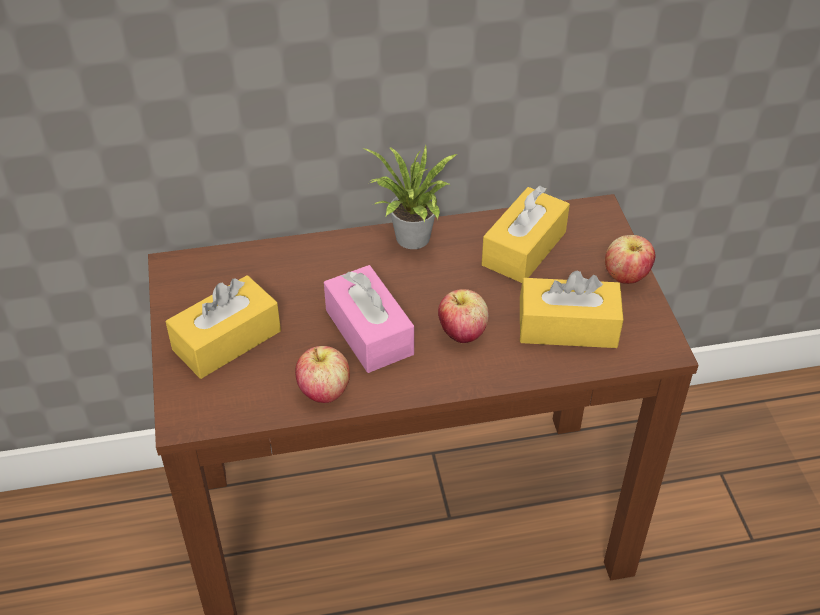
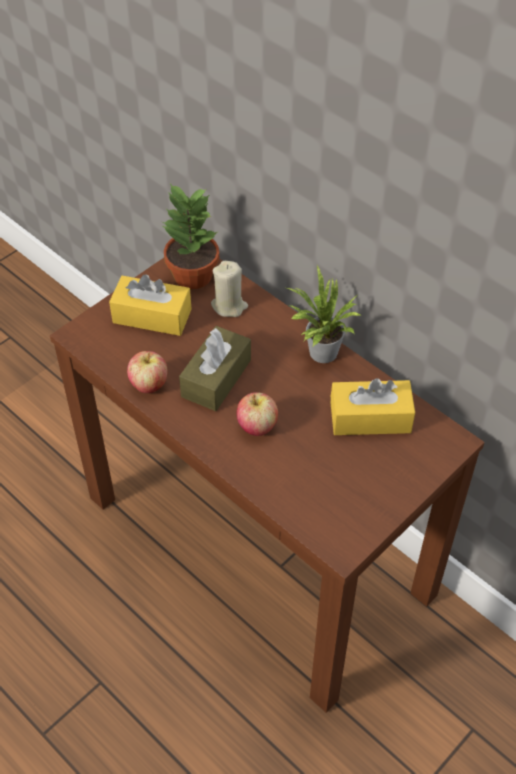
camera: 55 degrees right, 5 degrees up
(203, 279) = (191, 275): none -> potted plant
(279, 272) = (229, 306): none -> beige candle
(369, 332) = (216, 378): pink tissue box -> brown tissue box
(567, 327) = (313, 481): yellow tissue box -> none
(626, 276) = (397, 492): apple -> none

